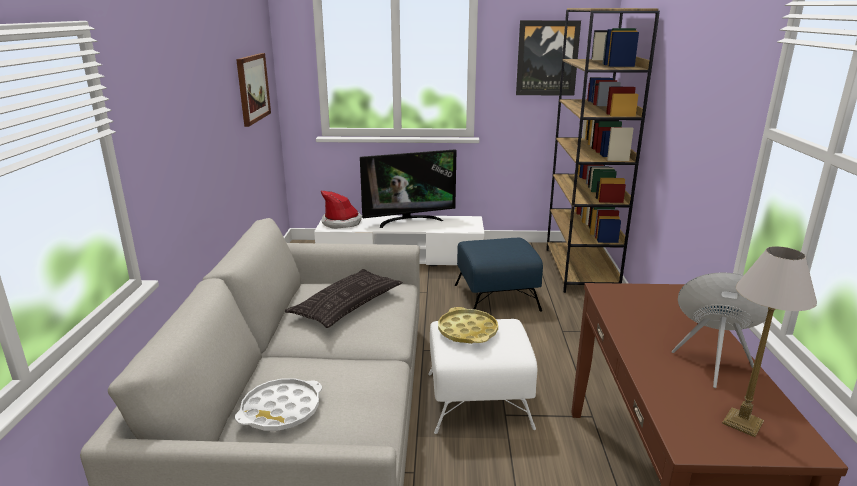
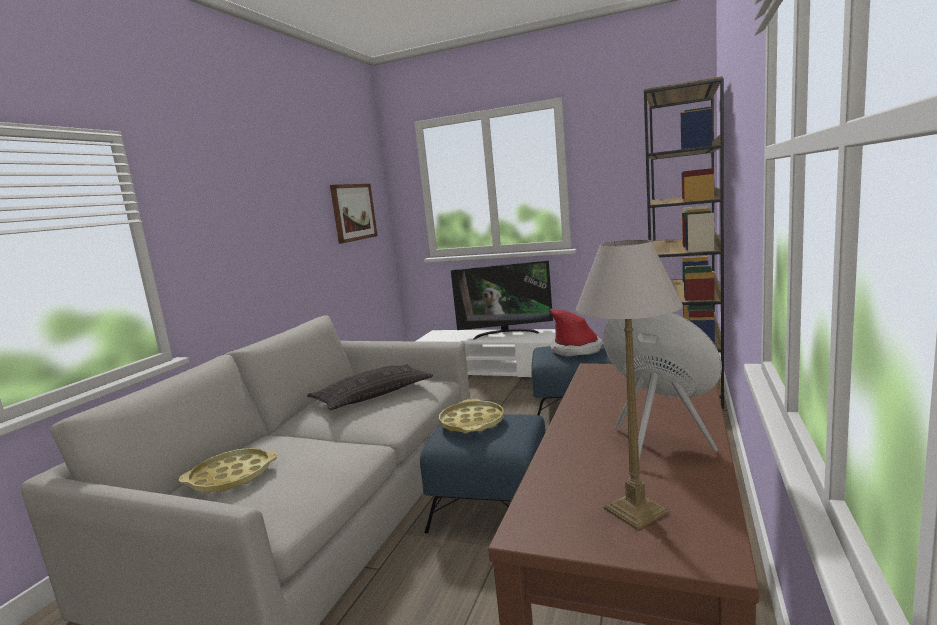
camera: 20 degrees right, 10 degrees down
(281, 410) = (231, 477): white tray -> yellow tray
(342, 222) = (442, 335): hat -> hat (576, 349)
(477, 399) = (491, 504): white ottoman -> blue ottoman
(547, 58) = (640, 161): picture -> none

